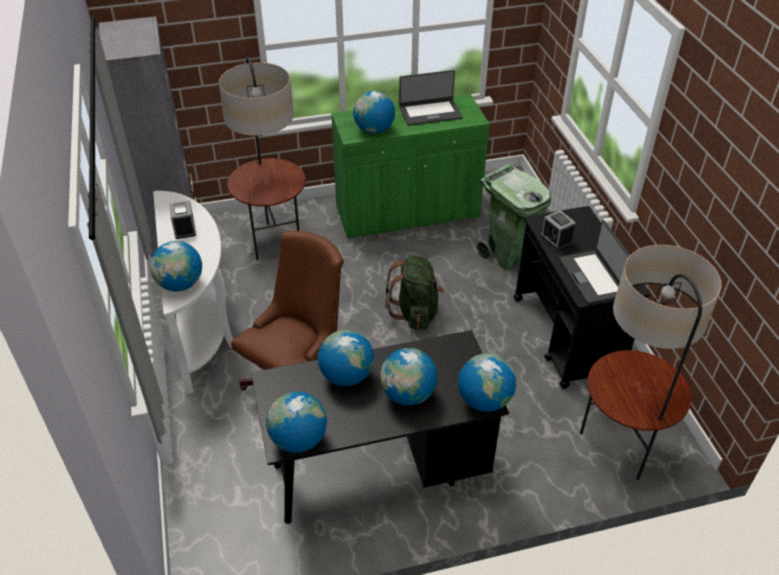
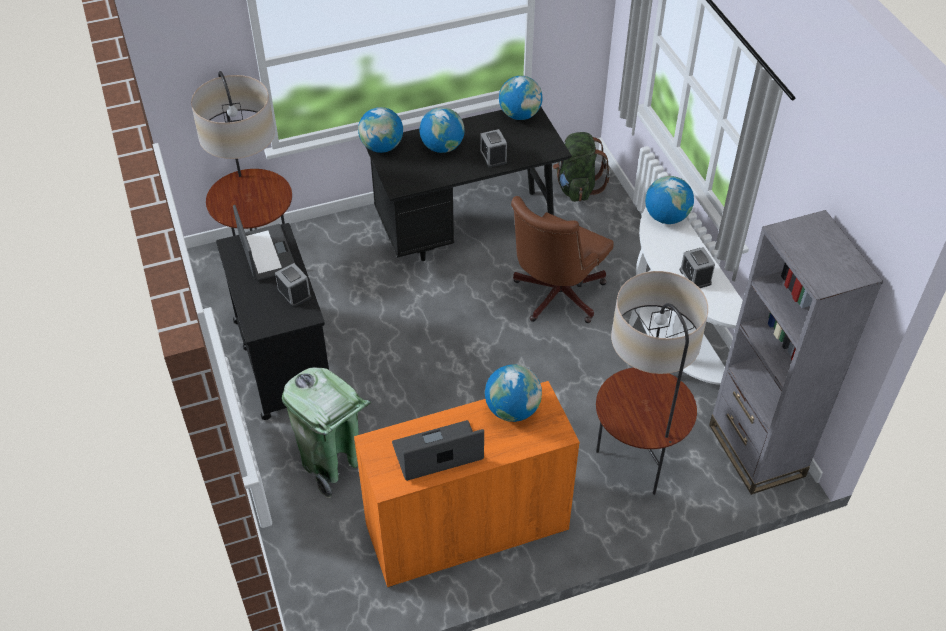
camera: 175 degrees right, 5 degrees up
(346, 376) = (493, 157): globe -> alarm clock
(407, 213) = (467, 528): green cabinet -> orange cabinet
(415, 312) = (445, 376): green backpack -> green backpack (577, 187)

